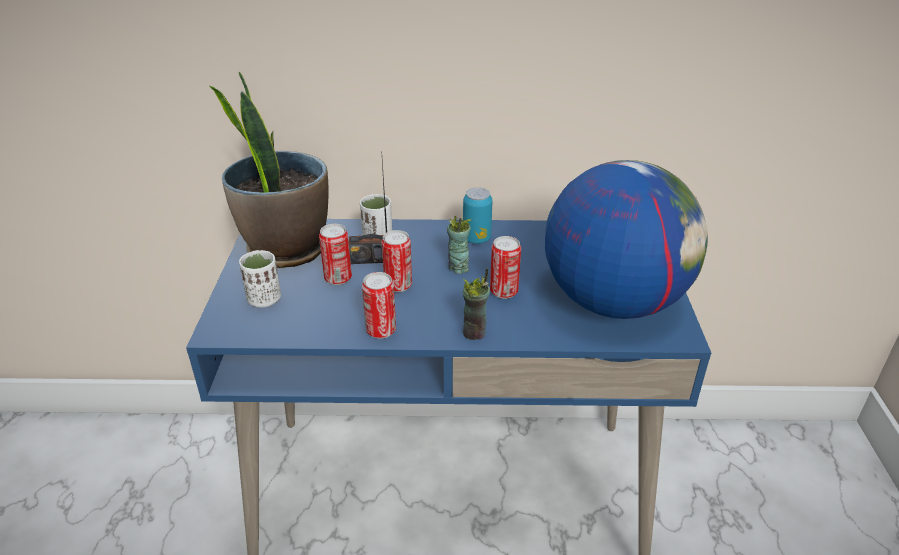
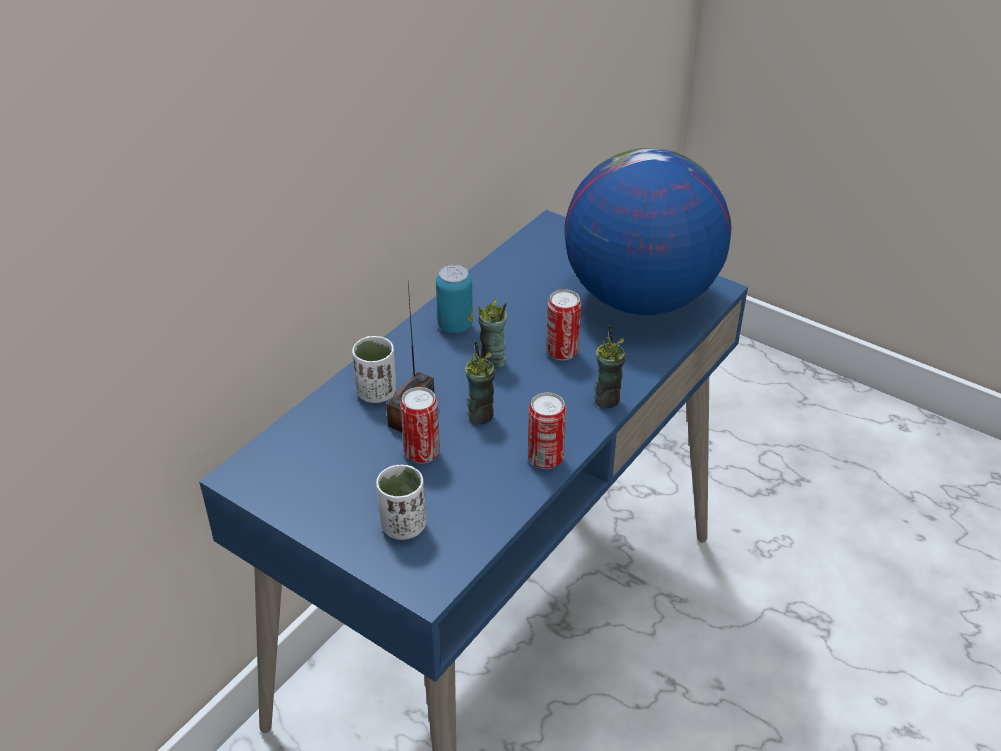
camera: 55 degrees left, 5 degrees up
(286, 248) = (314, 471): potted plant -> none
(398, 285) = (480, 415): can -> cup

